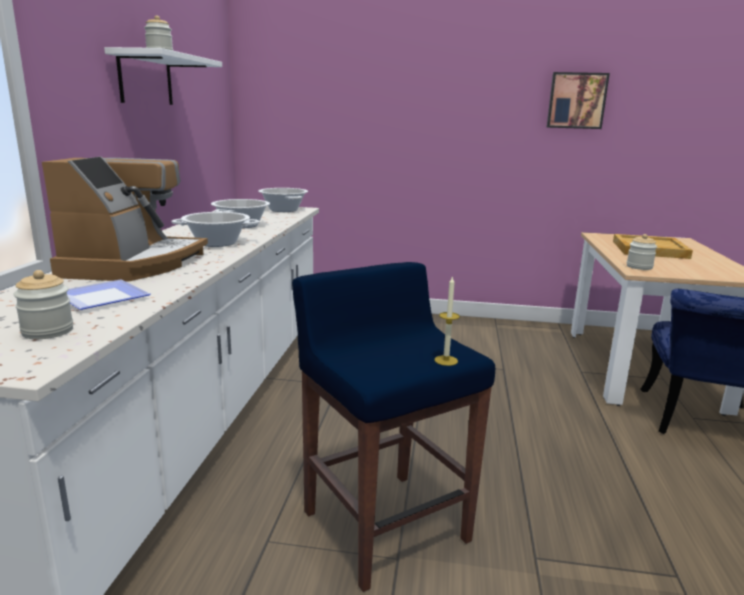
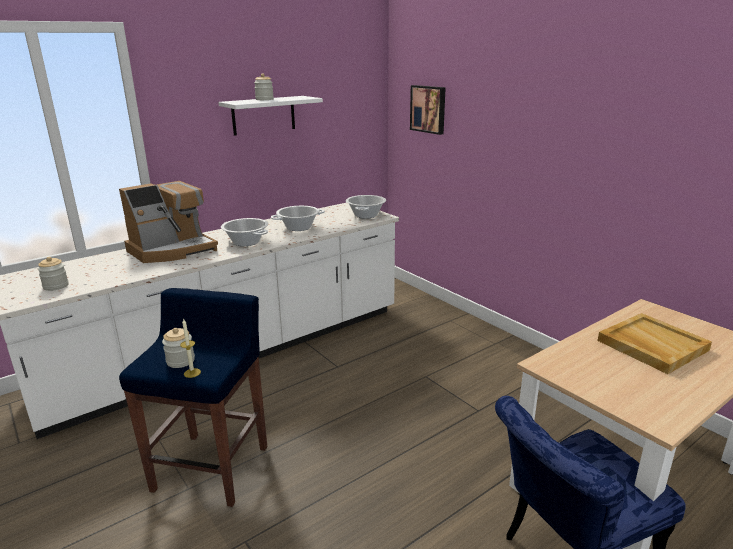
camera: 45 degrees right, 5 degrees up
(99, 298) = (110, 271): plate -> none
(576, 101) = (668, 141): picture -> picture (428, 109)
(639, 267) = (561, 360): jar -> jar (180, 361)

